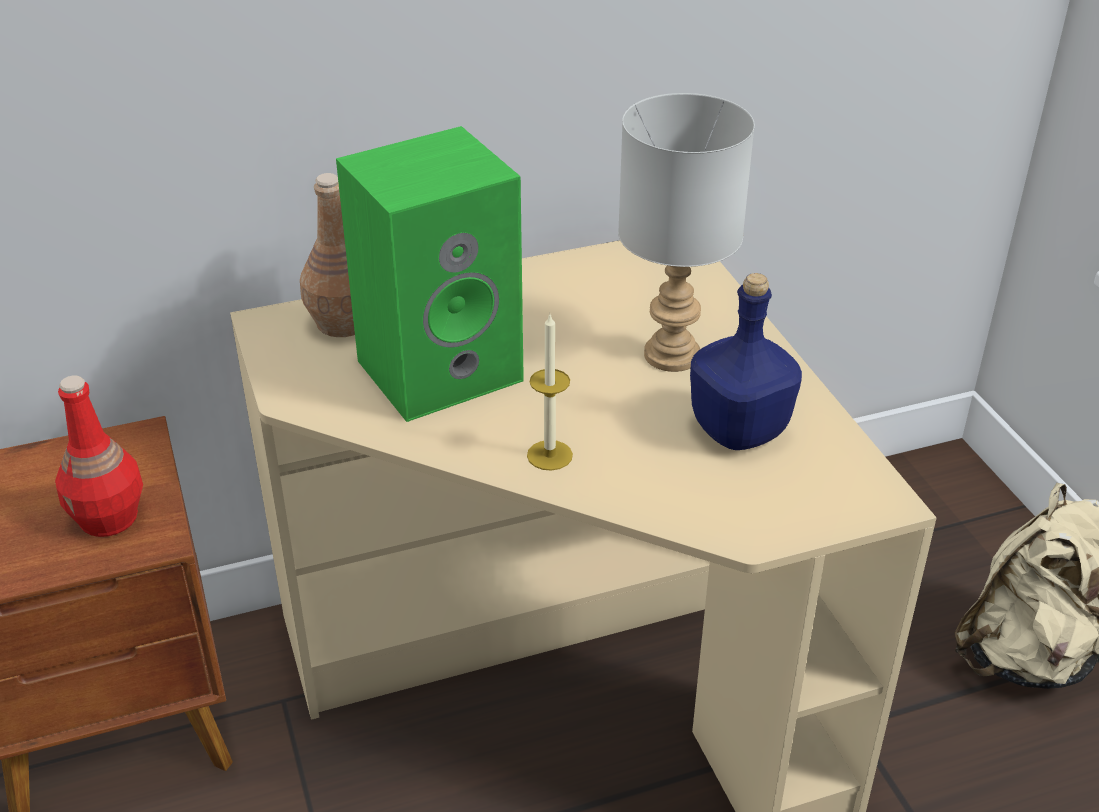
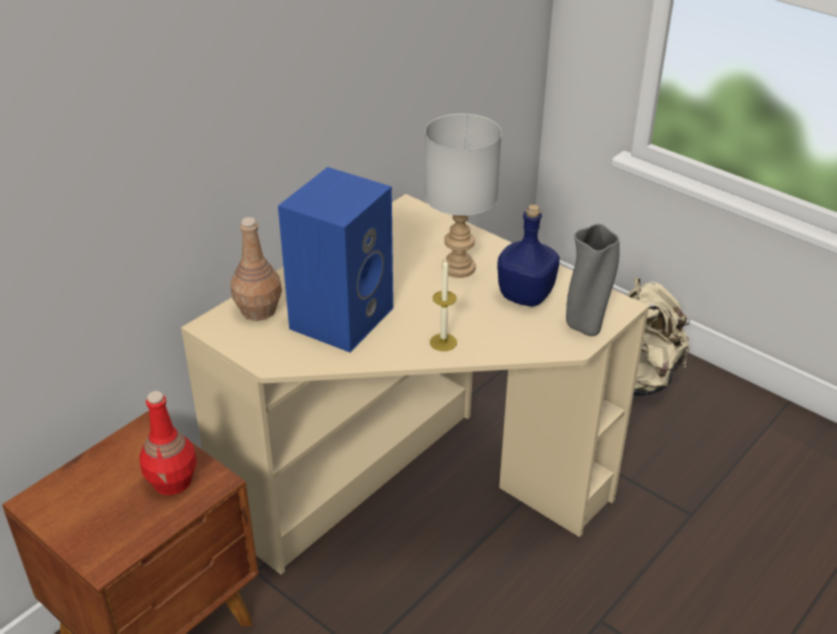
camera: 30 degrees left, 0 degrees up
(441, 368) = (341, 316): green speaker -> blue speaker
(794, 512) = (585, 326): none -> grey vase

